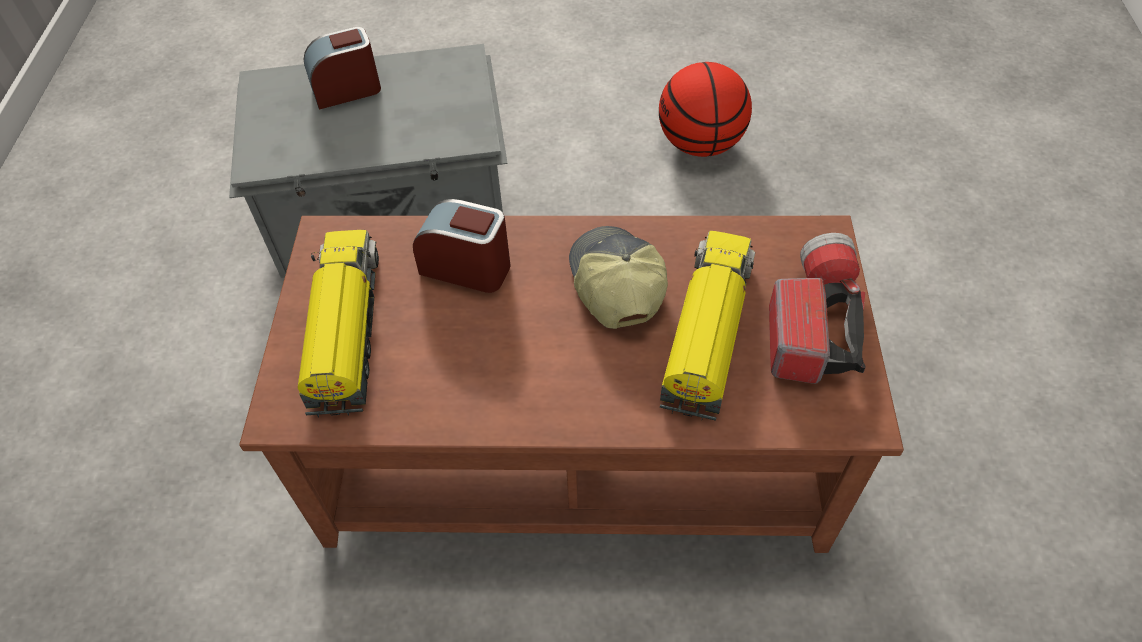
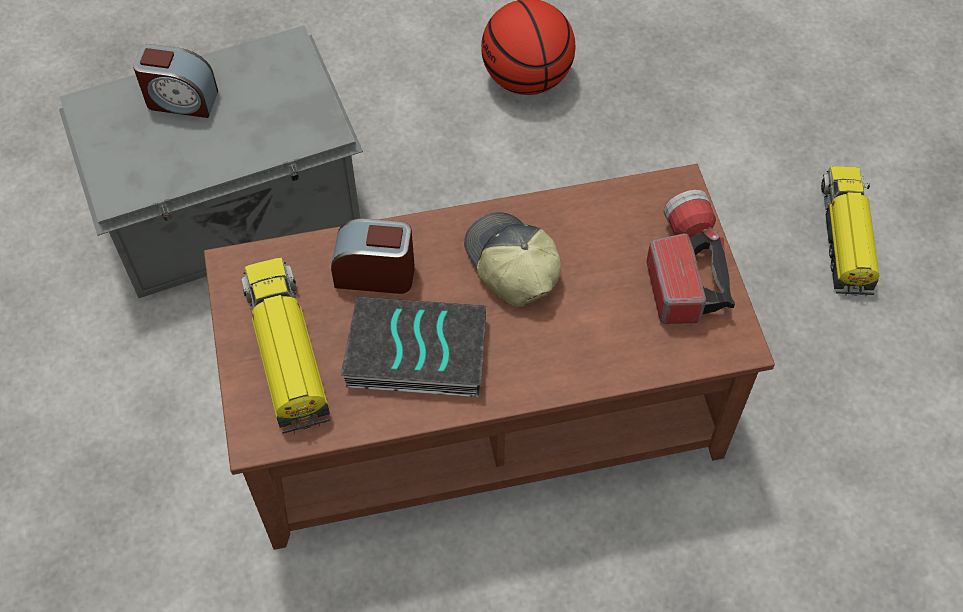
camera: 15 degrees left, 5 degrees up
(347, 90) = (181, 100): alarm clock -> alarm clock turned 135 degrees counterclockwise
(481, 359) = (415, 355): none -> book
(707, 334) = (599, 296): toy truck -> toy truck (845, 239)

